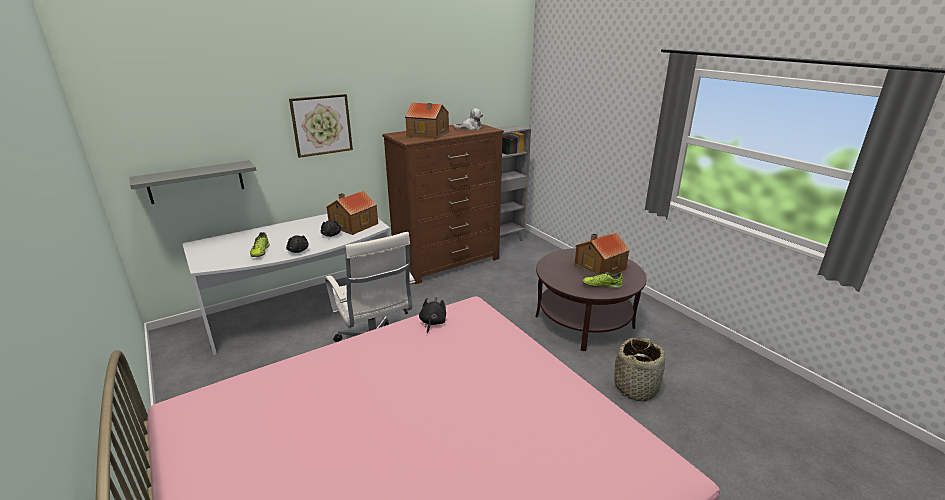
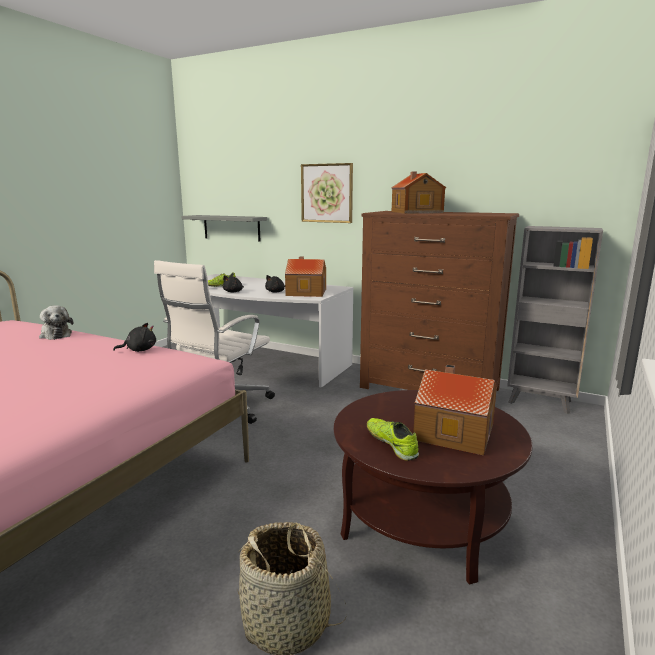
camera: 60 degrees right, 10 degrees down
(470, 128) = (480, 213): plush toy -> plush toy (55, 335)

